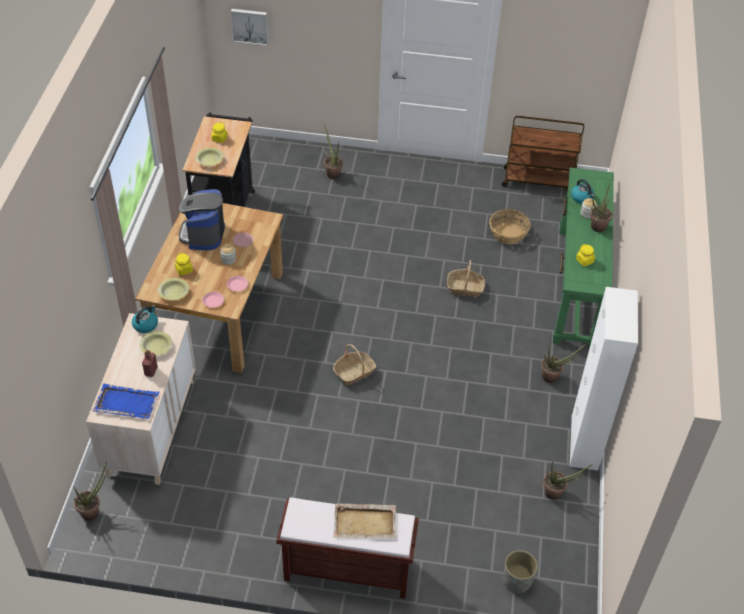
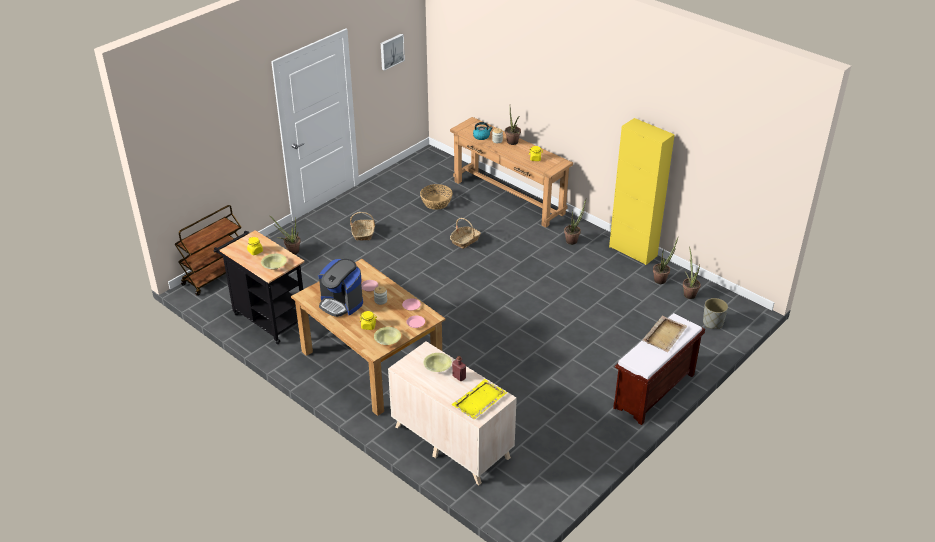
camera: 55 degrees left, 10 degrees down
(93, 510) = (505, 504): potted plant -> potted plant (689, 293)
(125, 403) = (479, 400): blue tray -> yellow tray
(146, 324) = (409, 363): kettle -> none
(250, 26) = (185, 168): picture -> picture (391, 51)
(354, 372) = (492, 320): basket -> basket (363, 233)
(538, 181) = (403, 170): brown cart -> brown cart (215, 275)
(576, 286) = (508, 197): green console table -> brown console table
(584, 442) = (633, 251): white cabinet -> yellow cabinet

